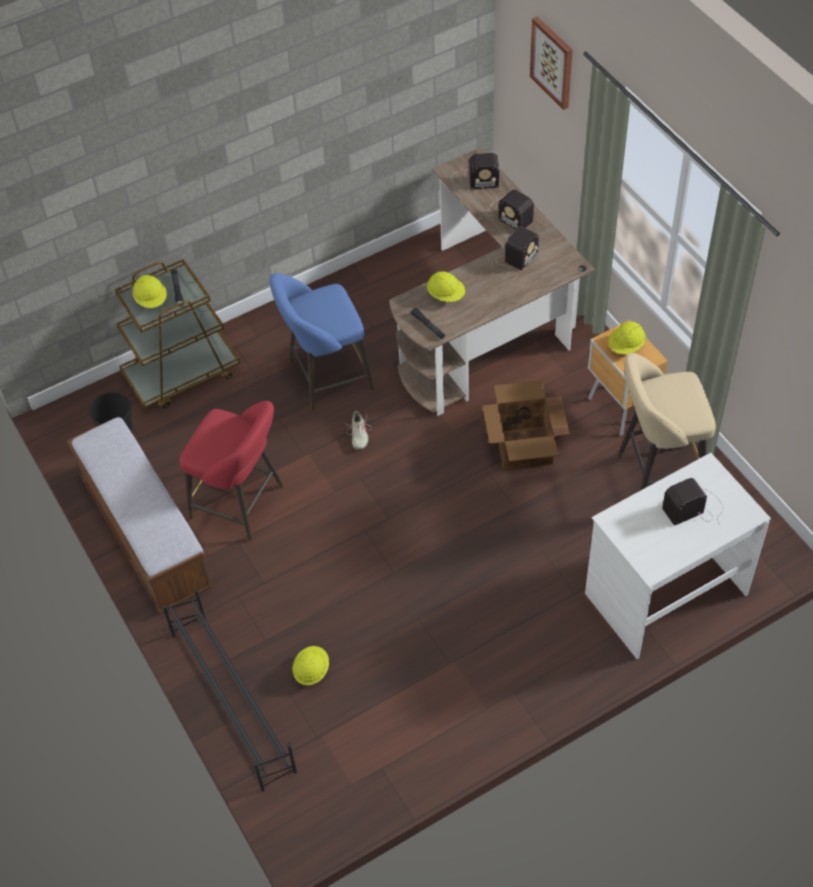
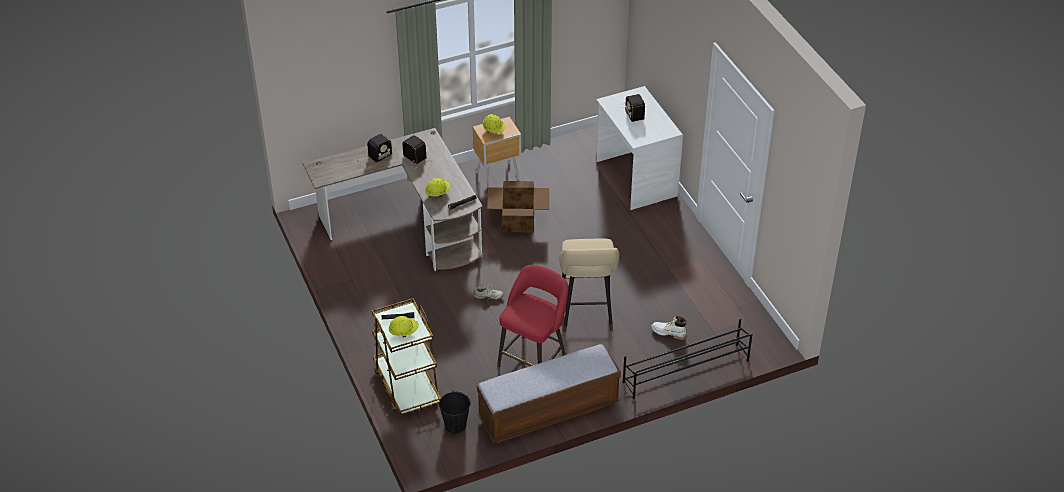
camera: 85 degrees left, 10 degrees down
(311, 670) = (668, 333): yellow hard hat -> white boot
(325, 378) = (433, 309): blue stool -> none
(473, 180) = (334, 170): radio -> none
(553, 62) = (340, 54): picture -> none
(654, 480) = (555, 170): beige stool -> beige stool (586, 317)

